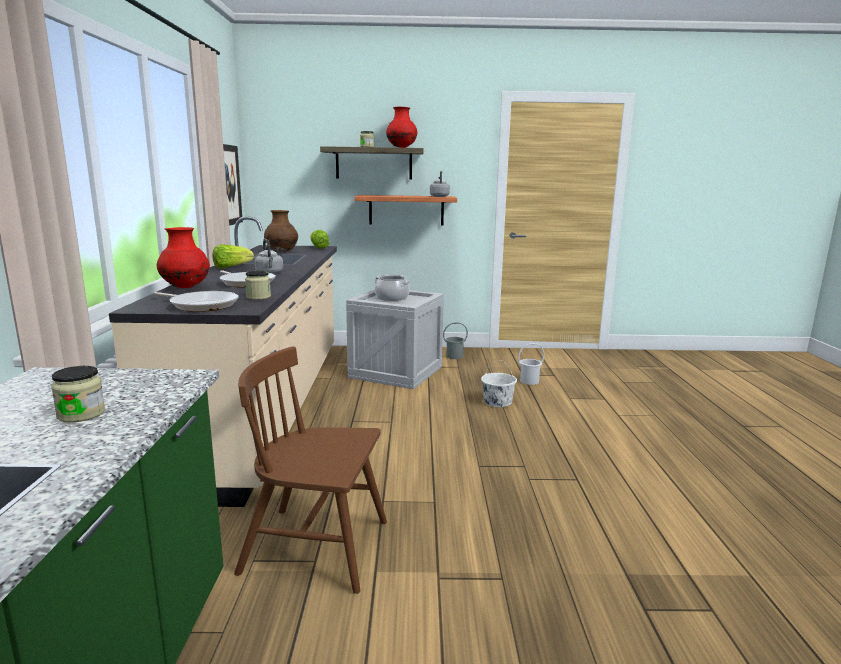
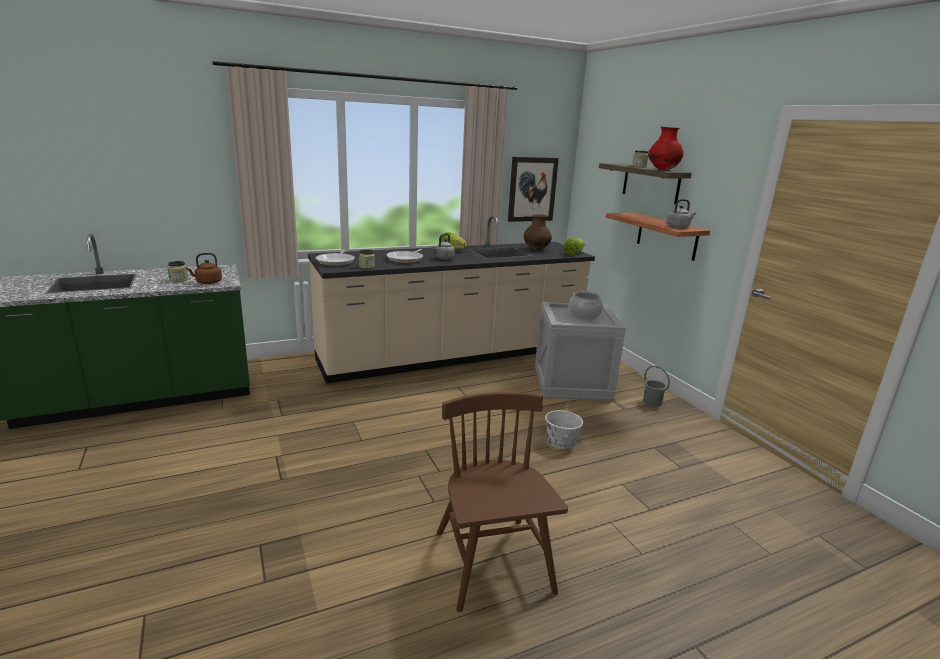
camera: 65 degrees right, 5 degrees up
(153, 390) = (207, 282): none -> brown kettle
(186, 287) = (378, 252): red vase -> none
(317, 547) = (294, 413): brown chair -> brown chair (493, 562)
(529, 381) = (639, 453): white bucket -> none

